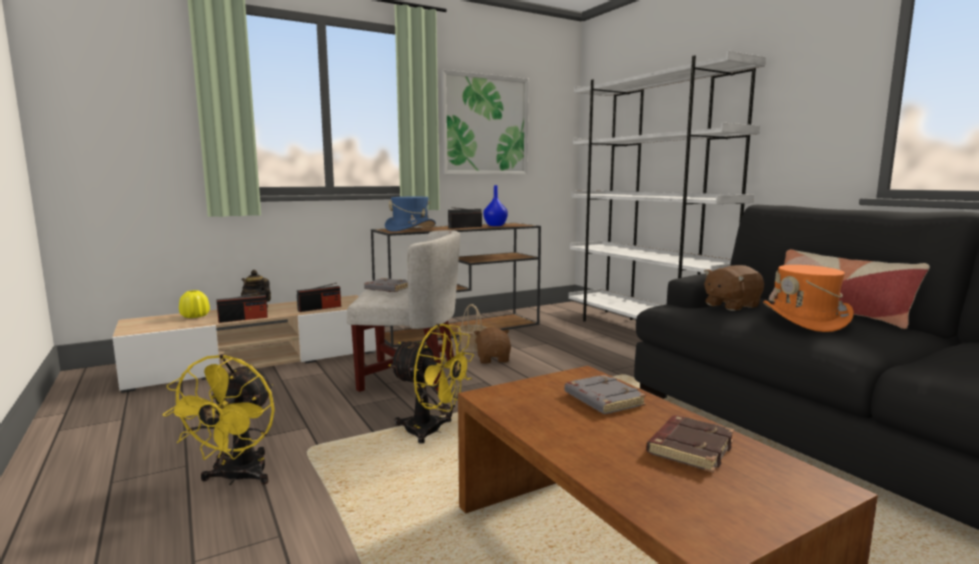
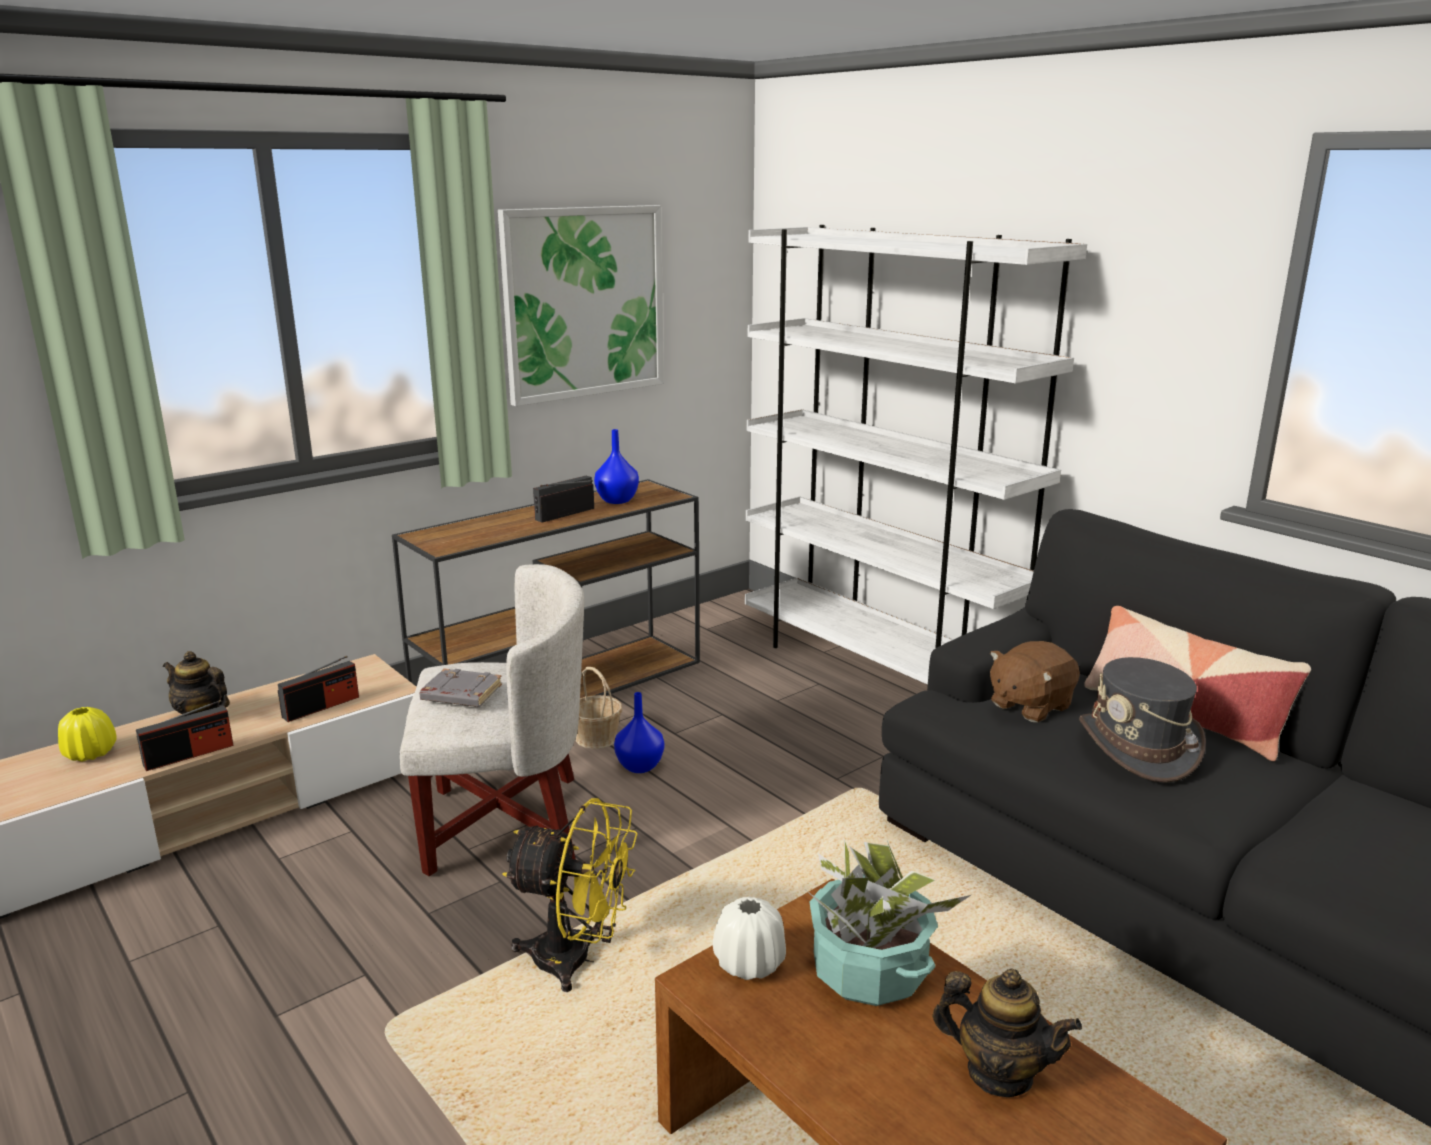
camera: 10 degrees left, 10 degrees up
(237, 478) = (288, 1108): yellow fan -> none
(410, 229) = (468, 533): blue hat -> none
(493, 359) = (639, 767): brown plush toy -> blue vase
(521, 392) = (749, 964): none -> white vase
(602, 400) = (868, 971): grey book -> potted plant
(689, 448) = (999, 1073): brown book -> teapot
(805, 320) = (1138, 748): orange hat -> grey hat

